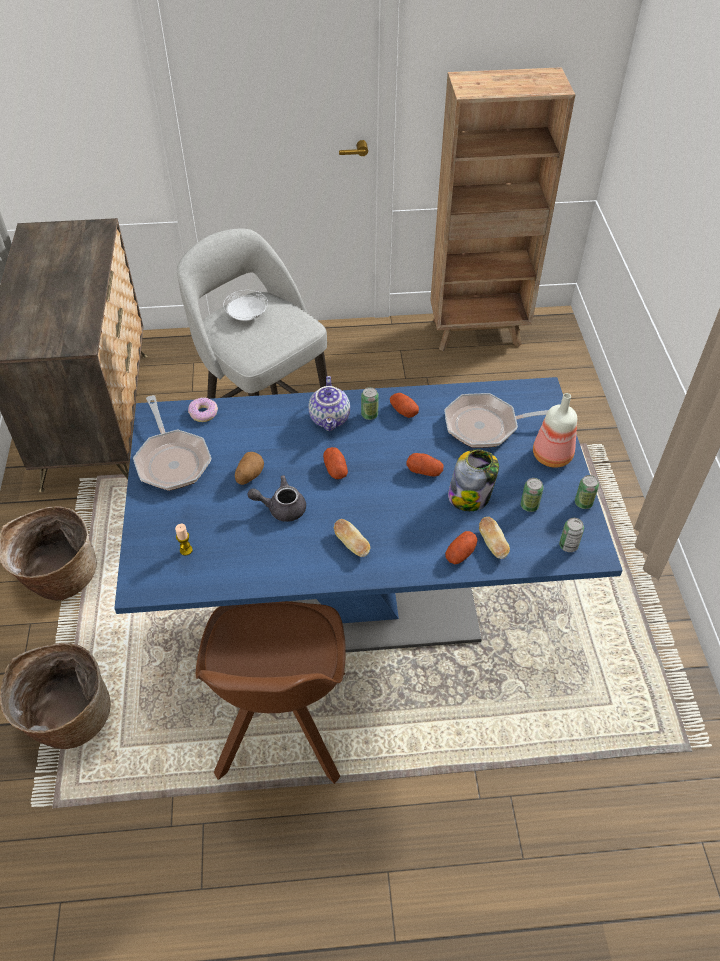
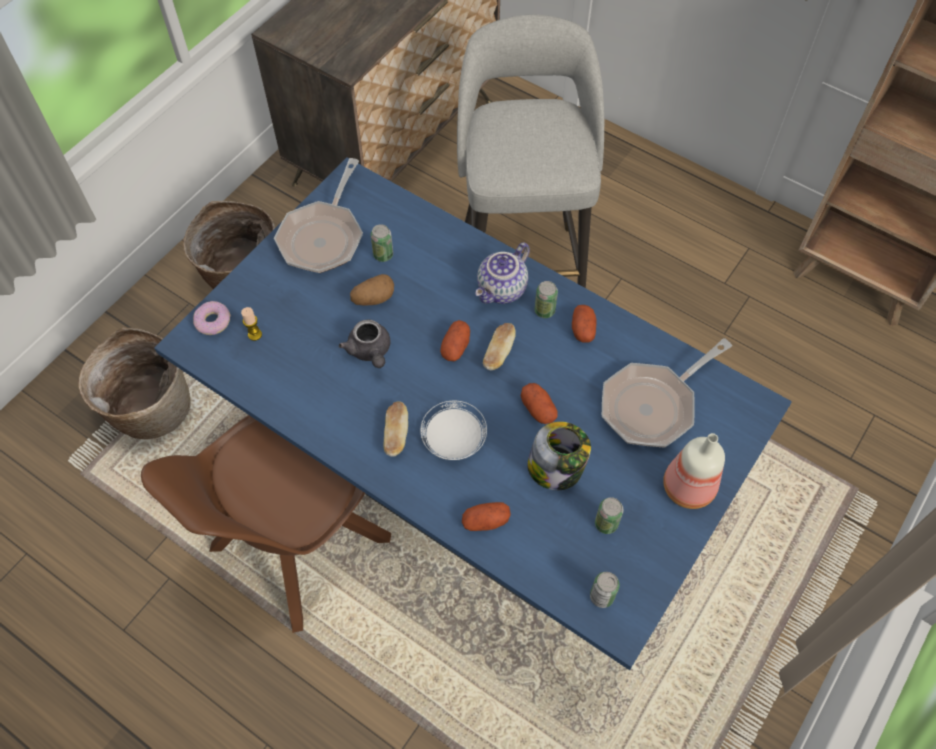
camera: 40 degrees right, 10 degrees up
(203, 413) = (394, 206): donut -> donut (213, 322)
(247, 315) = (530, 124): white plate -> white plate (454, 440)
(281, 508) = (370, 351): grey teapot -> grey teapot turned 150 degrees counterclockwise
(487, 426) = (653, 405): frying pan -> frying pan turned 75 degrees counterclockwise
(492, 544) = (527, 535): bread -> bread (498, 353)
(583, 503) = (667, 563): can -> can (383, 255)

